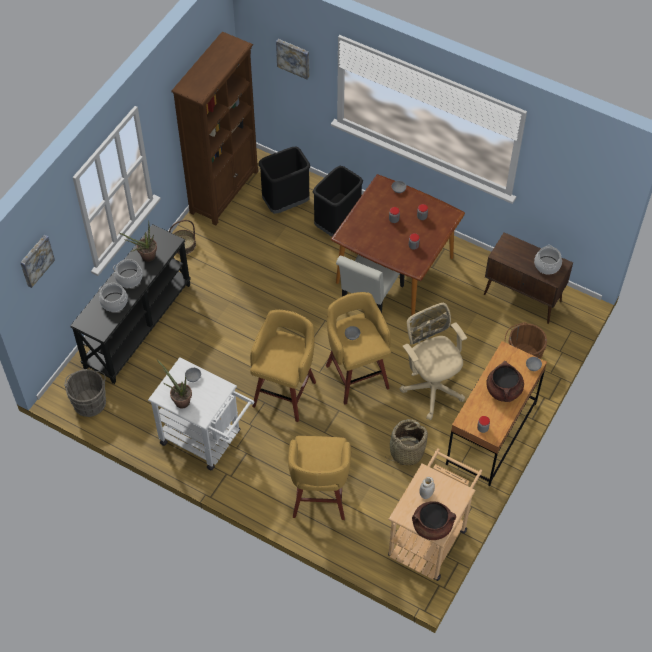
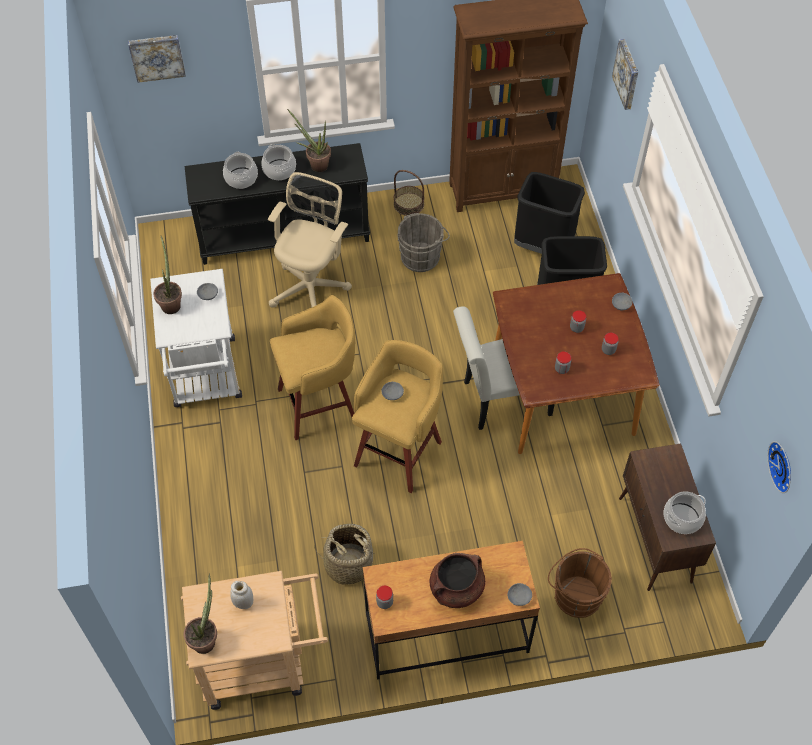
camera: 50 degrees right, 0 degrees up
(90, 401) = (168, 260): grey bucket -> grey bucket (422, 256)
(319, 497) = (222, 522): yellow stool -> none
(431, 386) = (452, 530): beige office chair -> beige office chair (311, 285)
(432, 526) = (206, 638): brown cooking pot -> potted plant
(597, 187) = (783, 466): none -> wall clock

